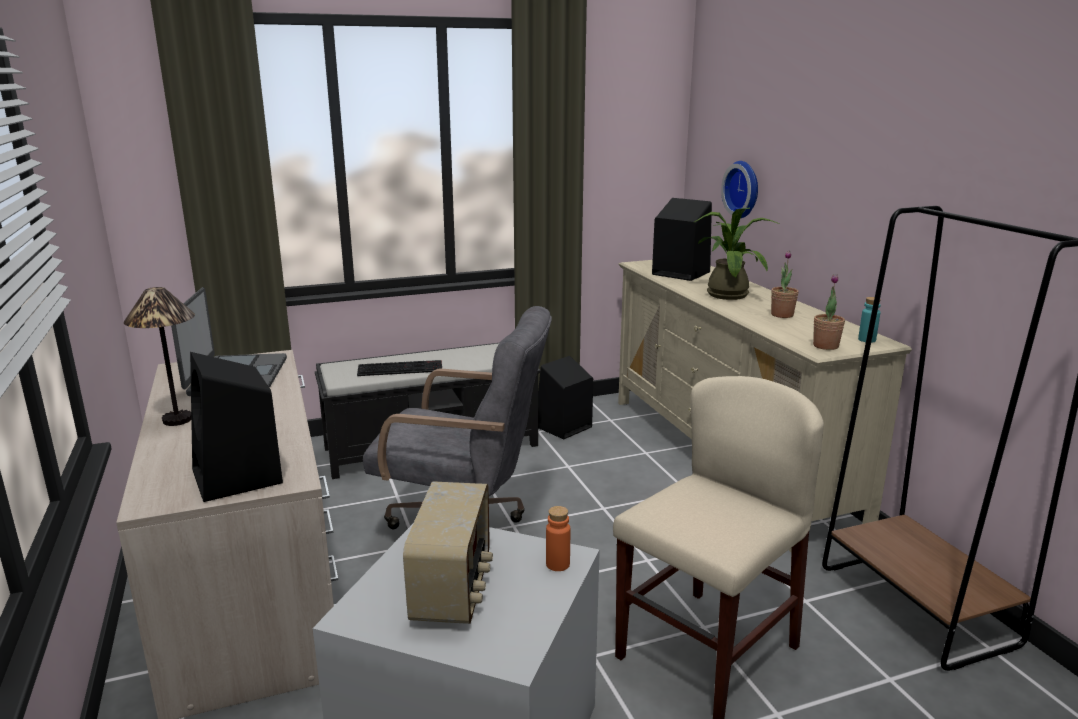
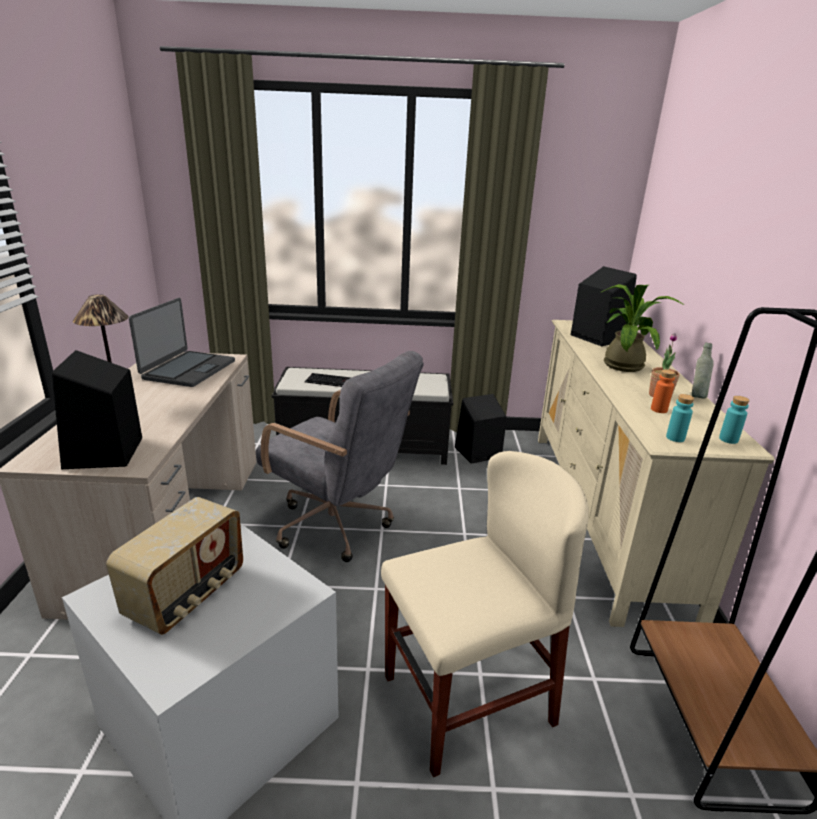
camera: 20 degrees right, 5 degrees up
(557, 564) = (288, 596): orange bottle -> orange bottle (659, 410)
(744, 189) = (671, 265): wall clock -> none
(812, 310) = (697, 396): none -> grey bottle
(825, 346) = (675, 438): potted plant -> turquoise bottle

